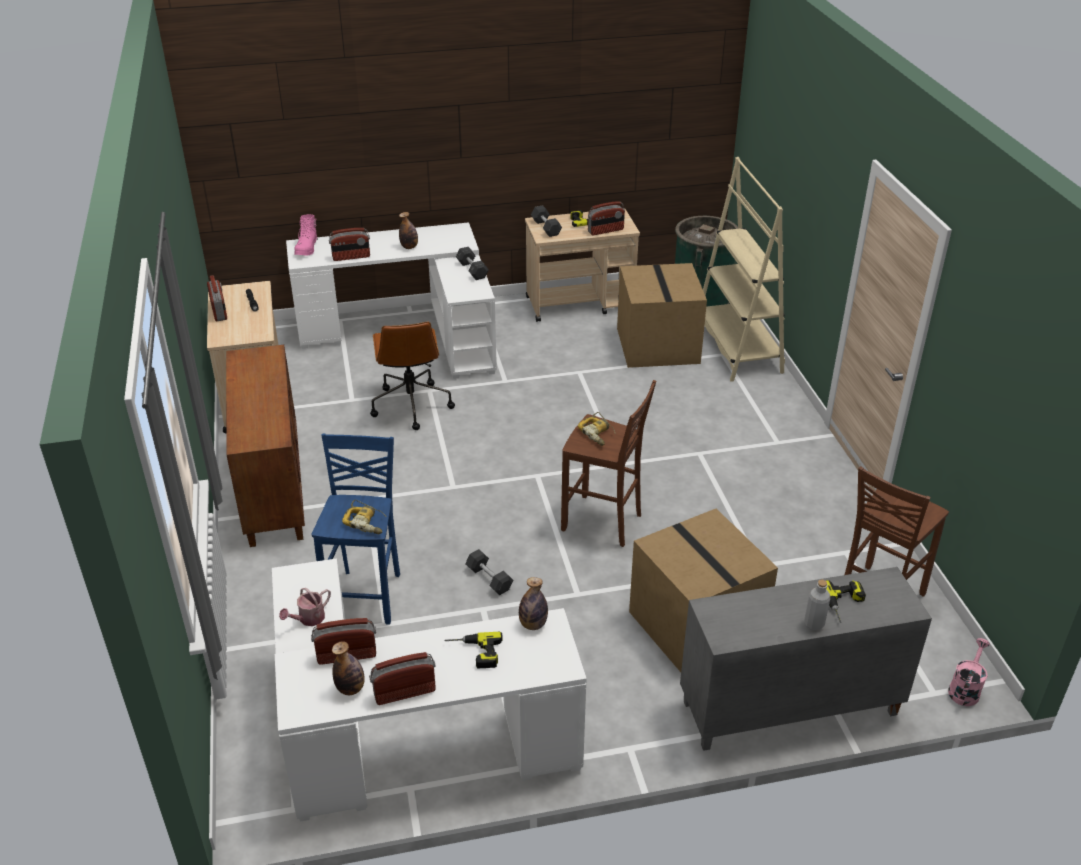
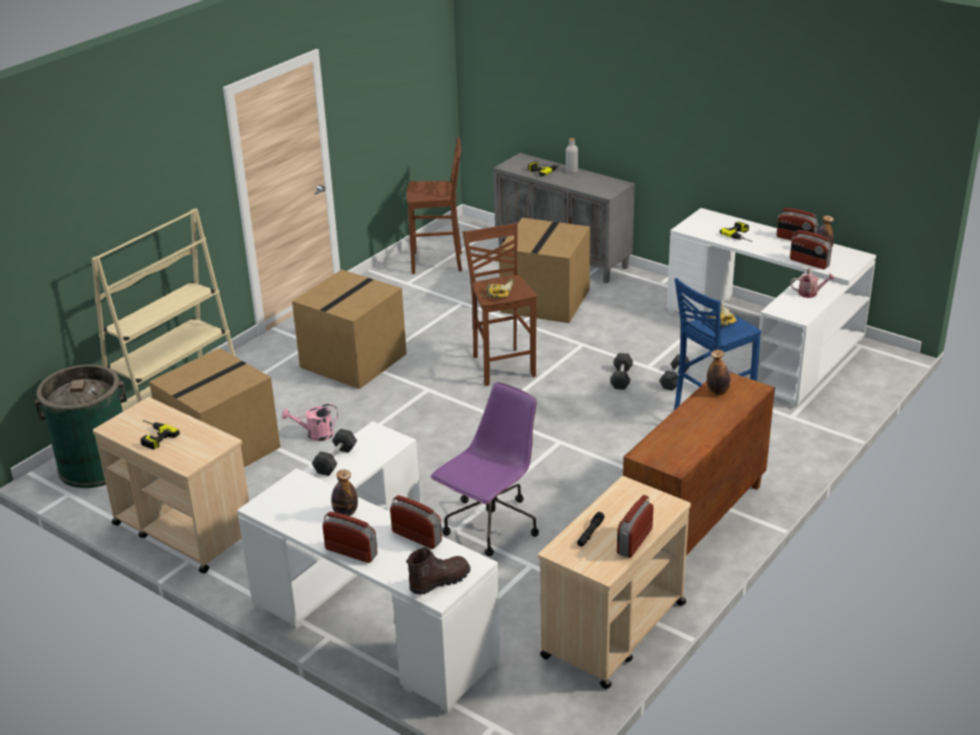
camera: 130 degrees left, 5 degrees down
(307, 248) = (439, 581): pink boot -> brown boot
(411, 405) = (490, 526): brown office chair -> purple office chair
(533, 624) = (696, 231): bottle -> bottle (718, 391)
(546, 228) = (198, 451): grey dumbbell -> grey dumbbell (674, 379)
(606, 231) = (166, 415): radio -> radio (351, 552)
(719, 450) = (353, 359): none -> cardboard box
(965, 689) = (475, 226): pink watering can -> pink watering can (315, 435)

